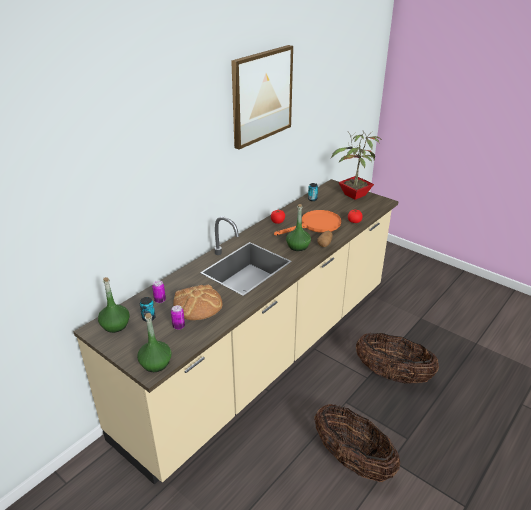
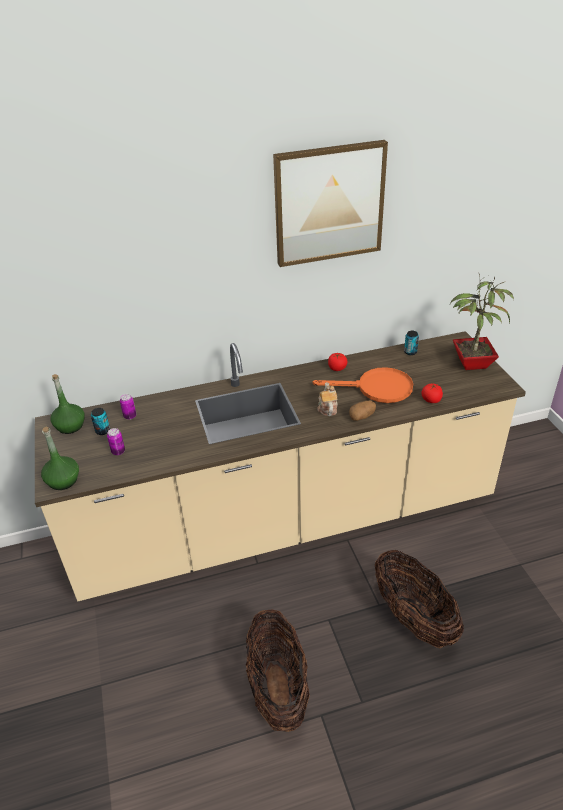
camera: 35 degrees right, 5 degrees up
(197, 304) = (157, 435): bread -> none
(298, 246) = (327, 408): green bottle -> teapot

